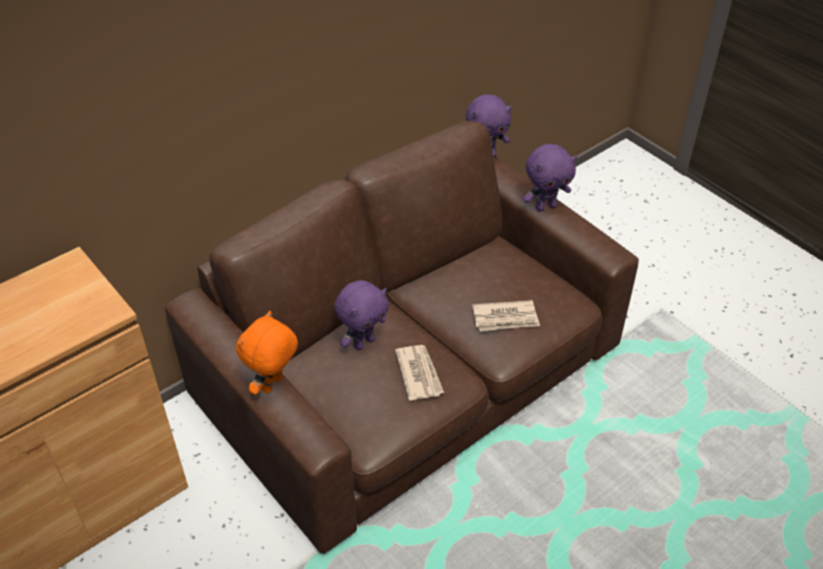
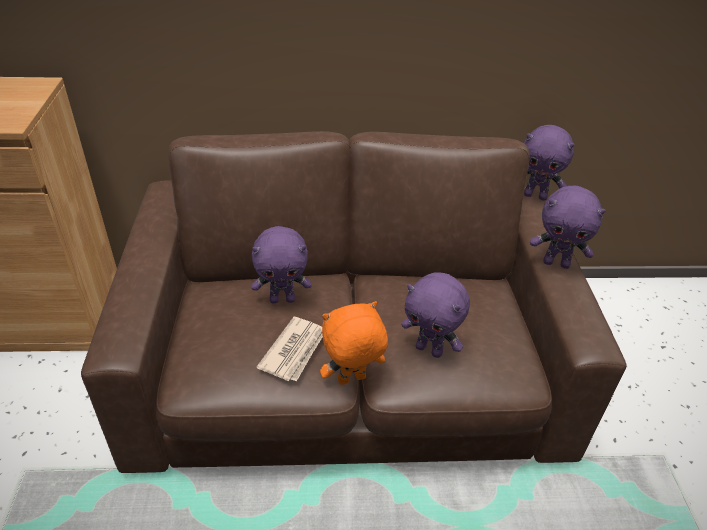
camera: 35 degrees right, 5 degrees down
(273, 385) = (142, 279): orange plush toy -> orange plush toy (351, 380)
(505, 318) = (430, 349): newspaper -> purple plush toy

